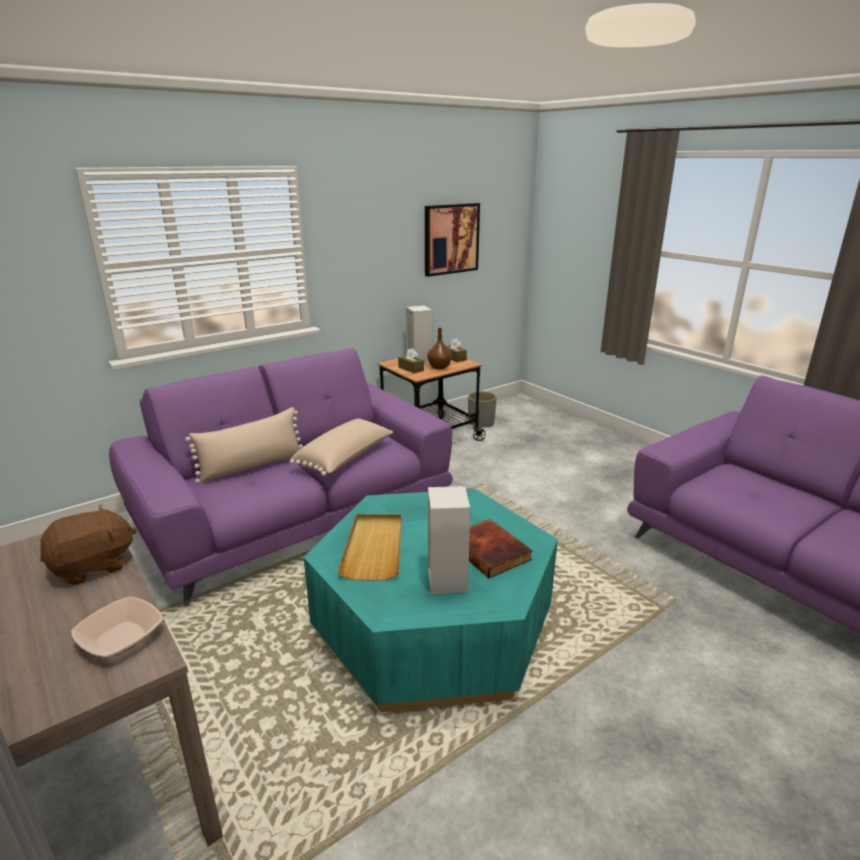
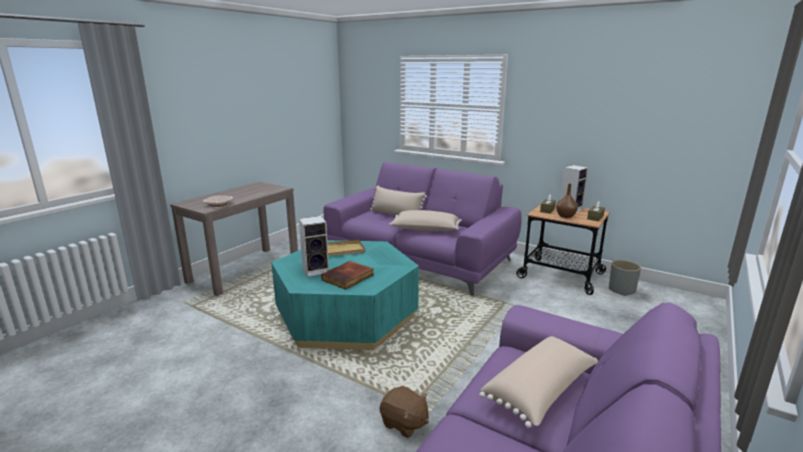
camera: 70 degrees right, 5 degrees down
(93, 566) = (257, 193): brown plush toy -> brown plush toy (404, 423)
(451, 239) = (642, 118): picture -> none
(761, 489) = (541, 391): none -> beige pillow

